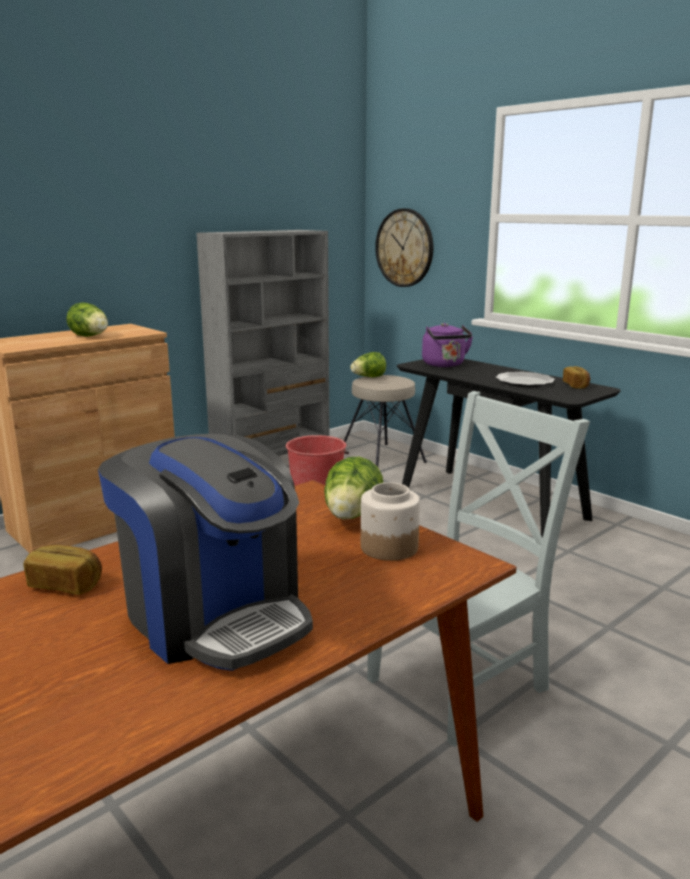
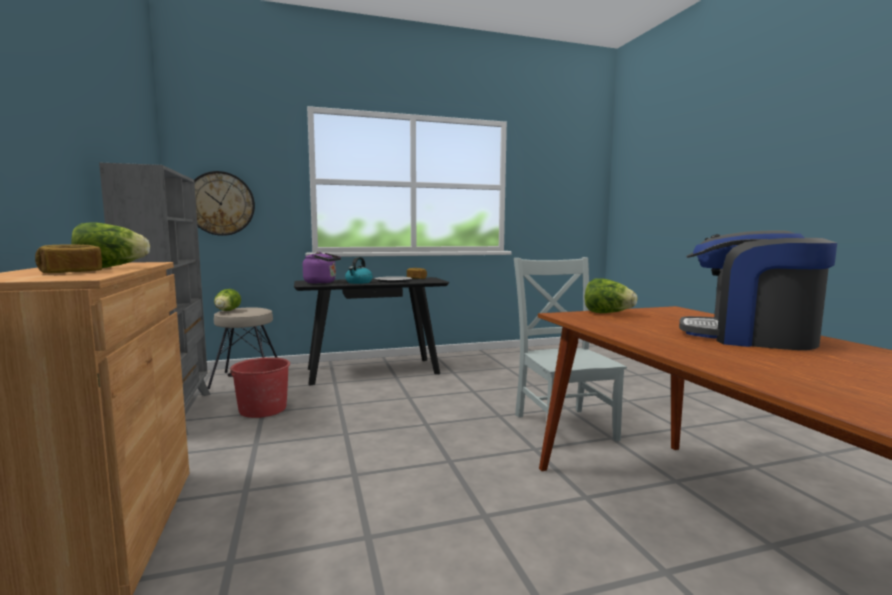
camera: 65 degrees left, 10 degrees down
(66, 584) = (717, 358): bread -> bread (72, 272)
(214, 614) = (749, 337): coffee machine -> coffee machine turned 135 degrees counterclockwise
(388, 548) = (654, 313): jar -> none
(475, 374) = (358, 282): none -> kettle

